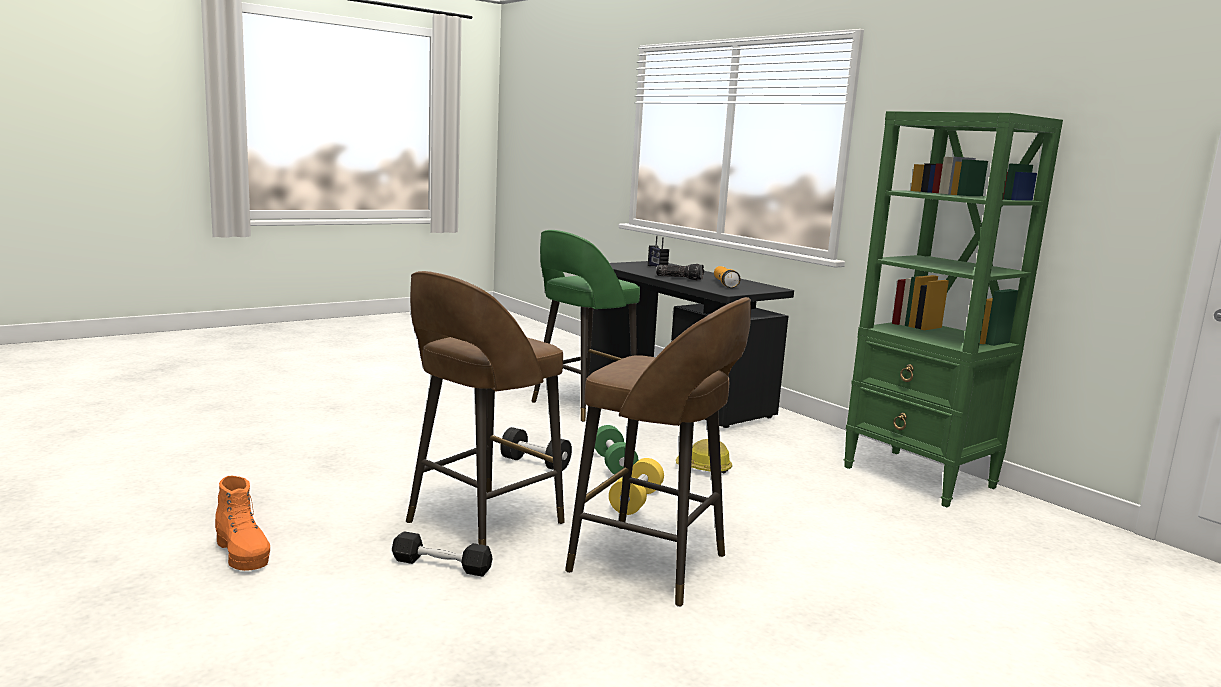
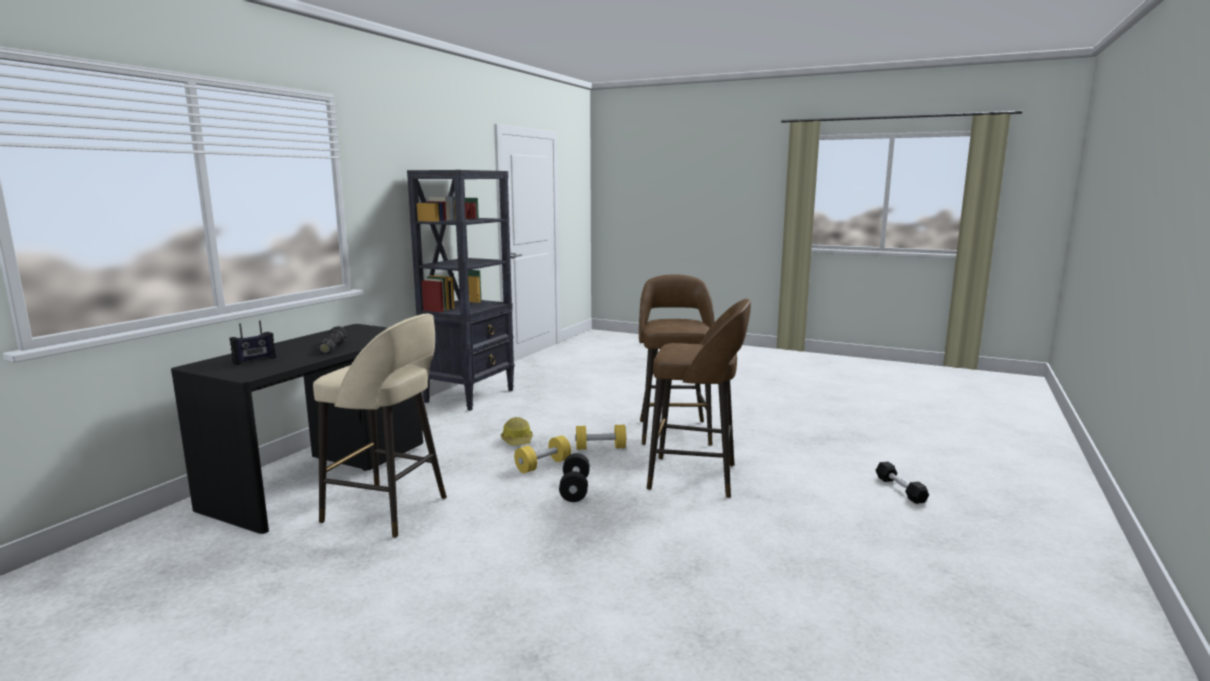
camera: 115 degrees left, 0 degrees up
(243, 554) = (847, 527): orange boot -> none
(442, 565) = (755, 472): black dumbbell -> black dumbbell (900, 489)
(581, 405) = (388, 510): green stool -> beige stool
(613, 464) = (543, 465): green dumbbell -> yellow dumbbell
(725, 284) = (353, 336): flashlight -> none
(919, 478) = (470, 396): green bookcase -> black bookcase

